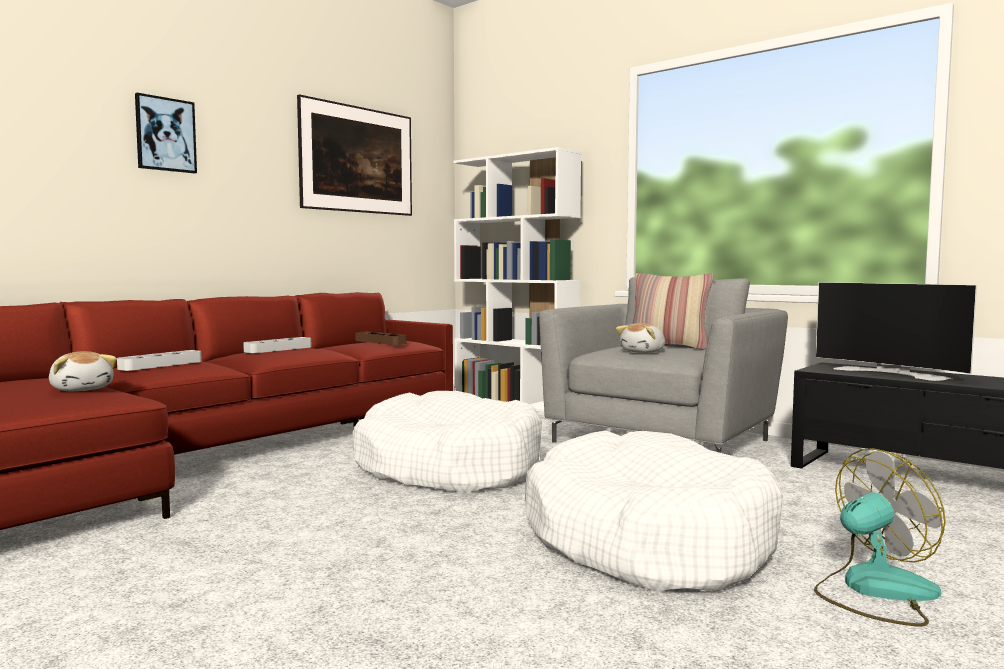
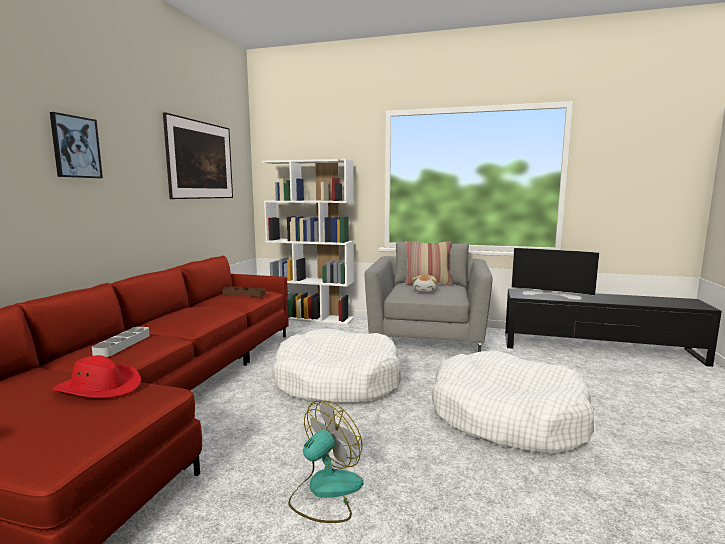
camera: 25 degrees left, 5 degrees up
(82, 389) = (100, 387): plush toy -> red hat
(278, 349) = (188, 312): grey tray -> none
(874, 591) = (633, 427): fan -> fan (325, 491)

